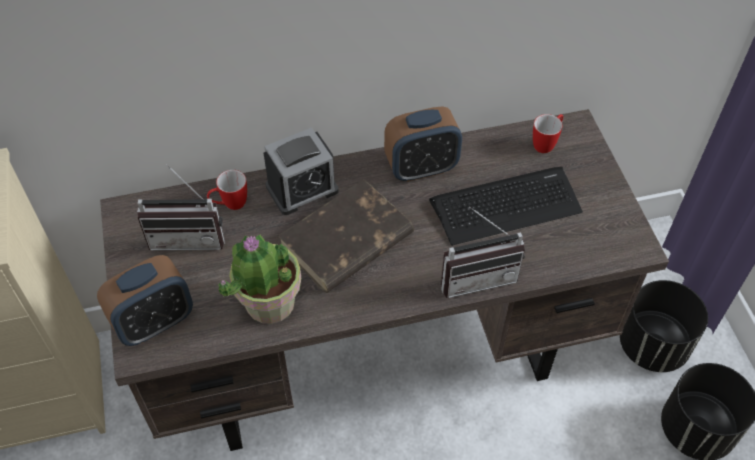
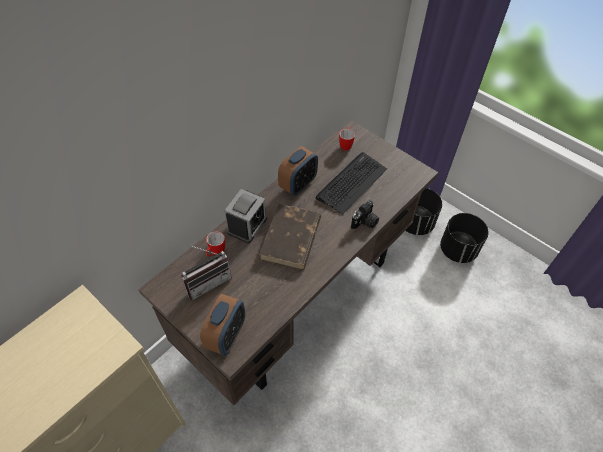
camera: 35 degrees left, 0 degrees up
(269, 303) = (278, 291): potted plant -> none
(477, 276) = (365, 222): radio -> camera

